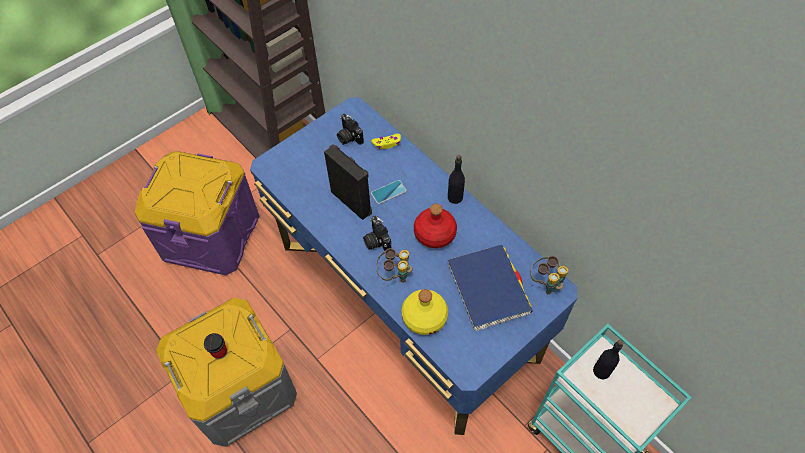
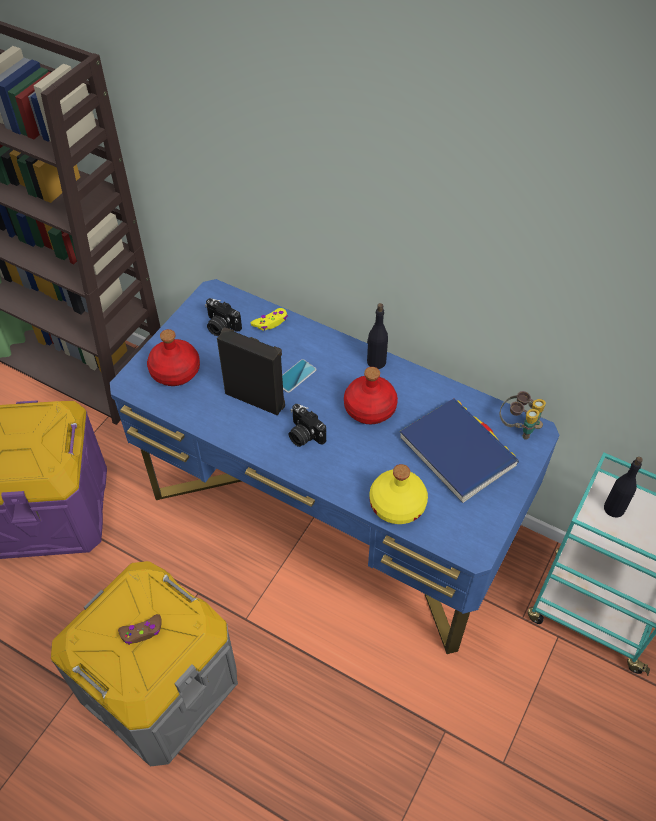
camera: 20 degrees left, 5 degrees down
(219, 352) = (142, 632): cup -> brown game controller
(301, 164) = (175, 371): none -> red bottle
(394, 274) = (342, 466): binoculars -> none

